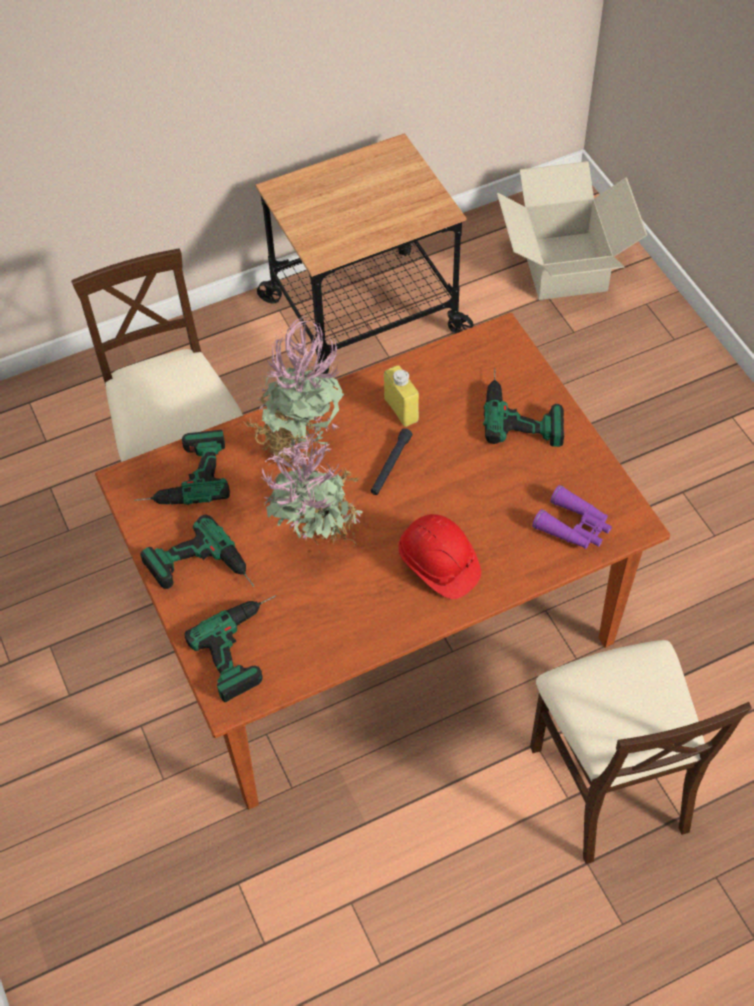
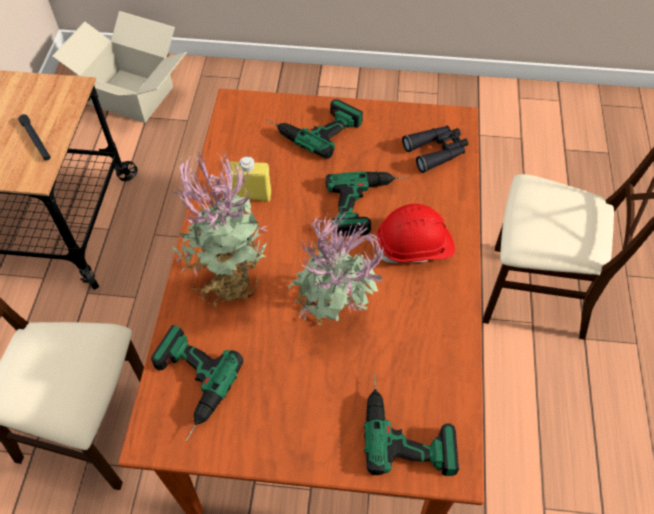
camera: 60 degrees left, 0 degrees up
(202, 573) = (305, 423): power drill -> power drill (370, 205)
(390, 465) = (299, 229): black flashlight -> black flashlight (36, 141)
(574, 527) = (436, 151): purple binoculars -> black binoculars

